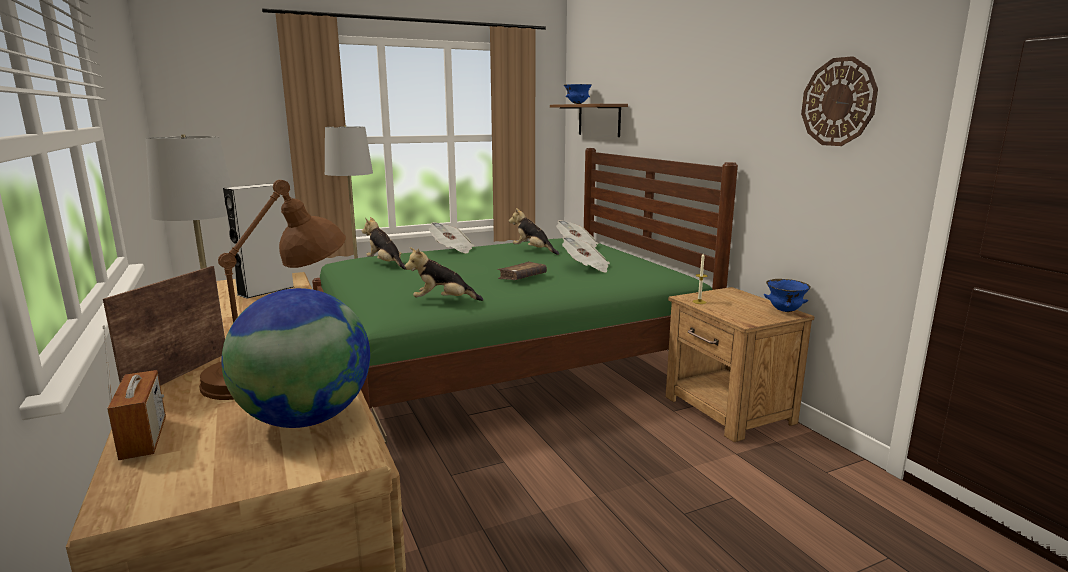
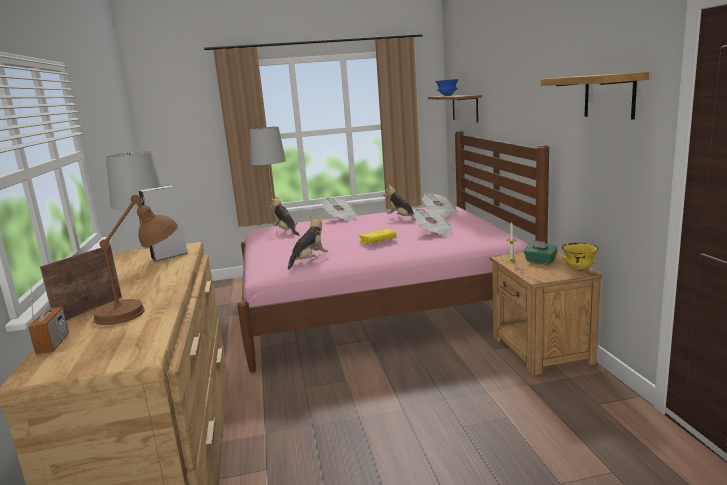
camera: 15 degrees right, 0 degrees up
(305, 419) = (137, 337): globe -> none
(443, 301) = (309, 260): plush toy -> plush toy turned 120 degrees clockwise
(506, 363) = (378, 307): green bed -> pink bed
(522, 277) = (378, 241): brown book -> yellow book
(732, 302) = (540, 261): none -> green tissue box
(784, 311) = (578, 270): blue bowl -> yellow bowl
(838, 102) = (609, 96): wall clock -> shelf

